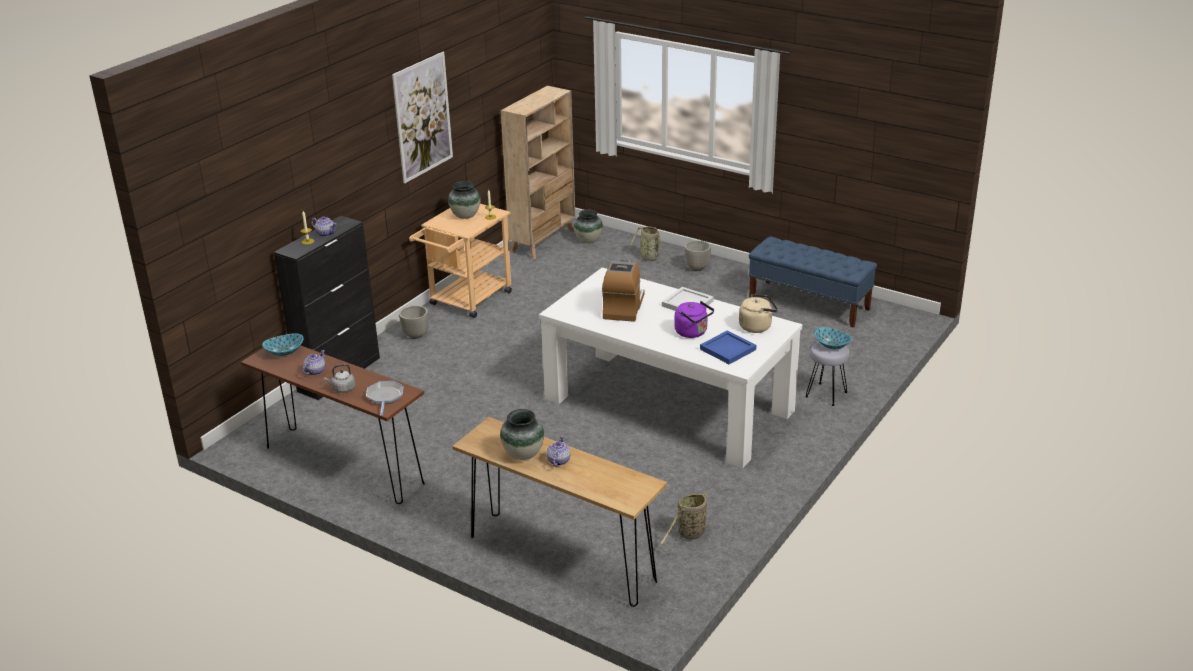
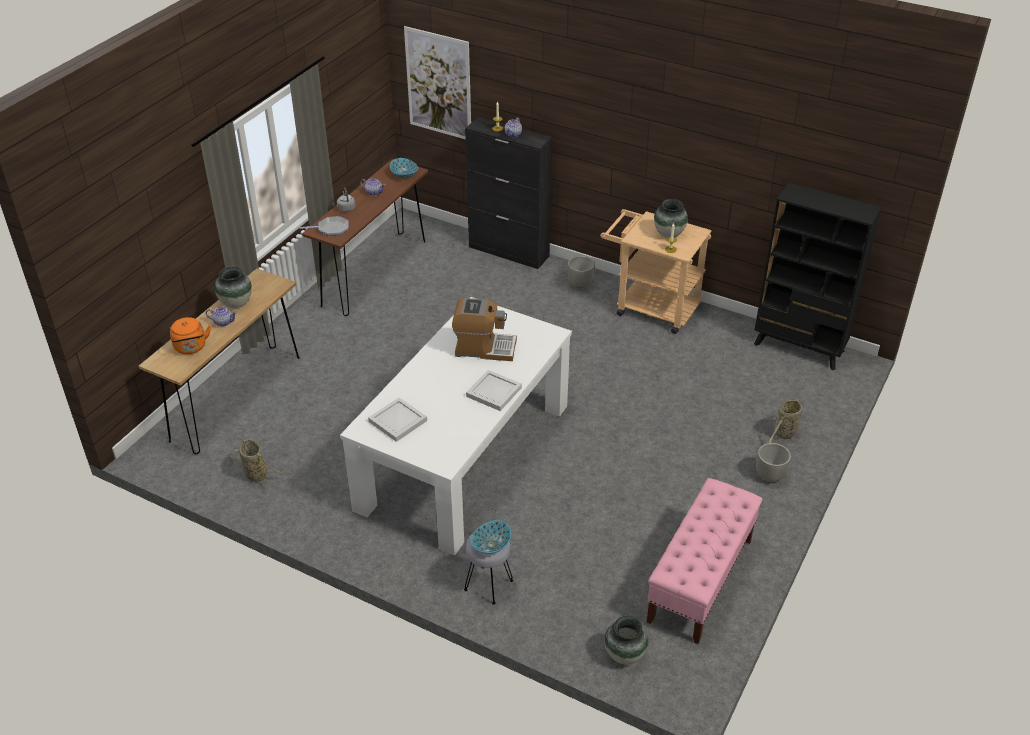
camera: 85 degrees right, 10 degrees up
(423, 117) = (678, 120): picture -> picture (438, 84)
(543, 241) = (799, 348): beige bookcase -> black bookcase
(588, 241) = (812, 382): vase -> vase (624, 655)
(605, 479) = (191, 348): none -> orange kettle
(693, 332) = (432, 396): purple kettle -> none
(728, 350) = (397, 421): blue tray -> white tray
(757, 326) = (445, 443): beige kettle -> none
(809, 303) = (700, 581): blue bench -> pink bench

